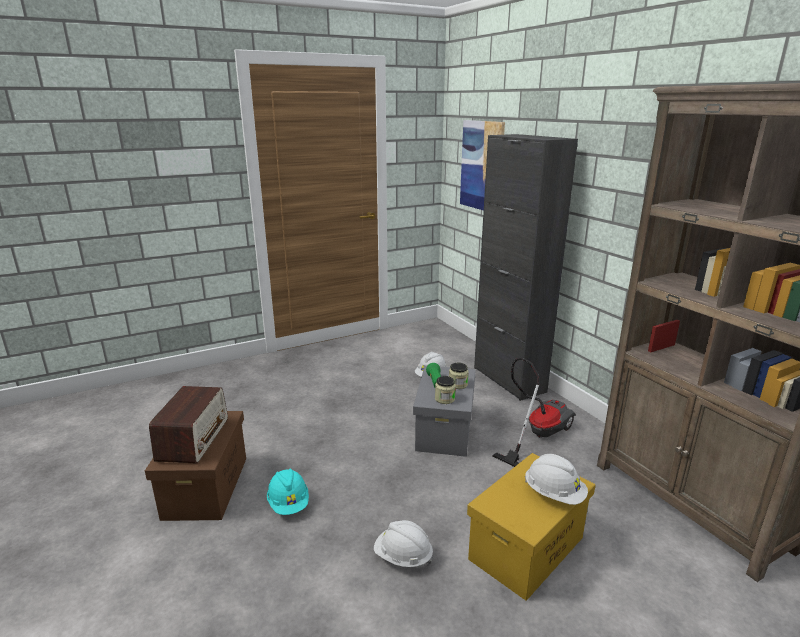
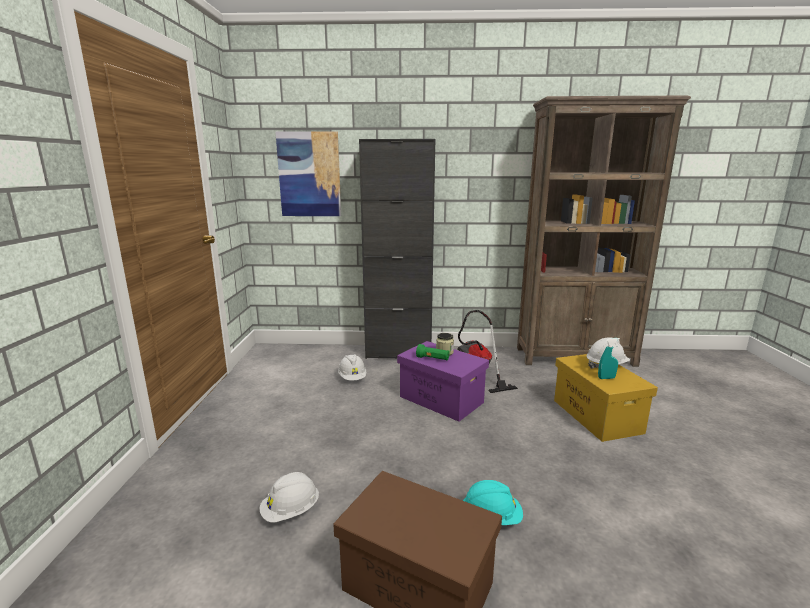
camera: 60 degrees left, 5 degrees down
(194, 439) = (419, 522): radio -> none
(403, 557) = (592, 469): white hard hat -> white hard hat (291, 511)
(444, 399) = (462, 363): jar -> none
(445, 430) = (442, 399): grey storage box -> purple storage box
(512, 497) = (606, 378): none -> turquoise spray bottle

